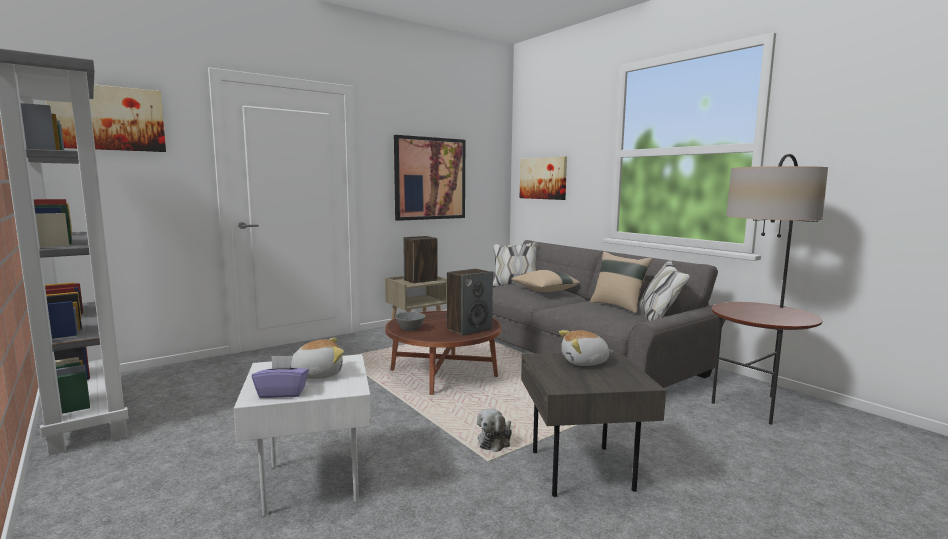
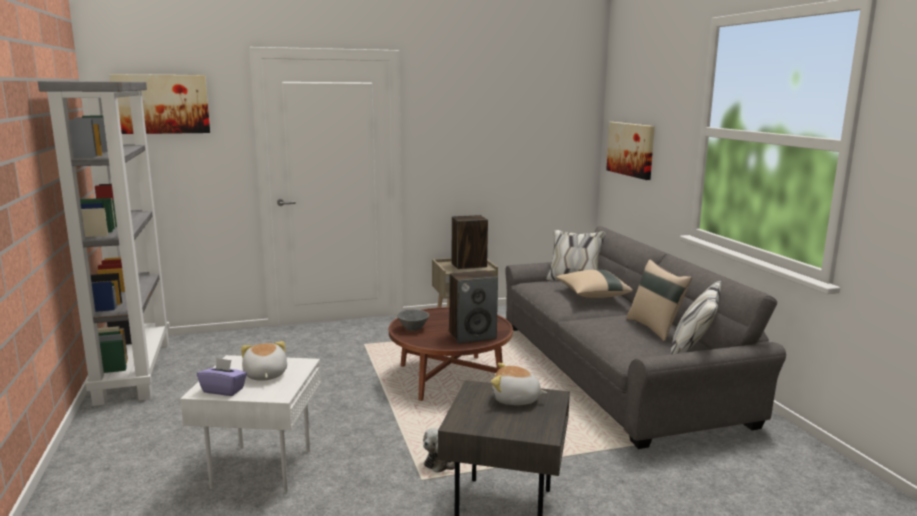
camera: 20 degrees right, 5 degrees up
(317, 374) = (264, 375): plush toy -> plush toy turned 105 degrees counterclockwise
(430, 178) = (490, 148): picture -> none
(754, 405) = (780, 476): floor lamp -> none

